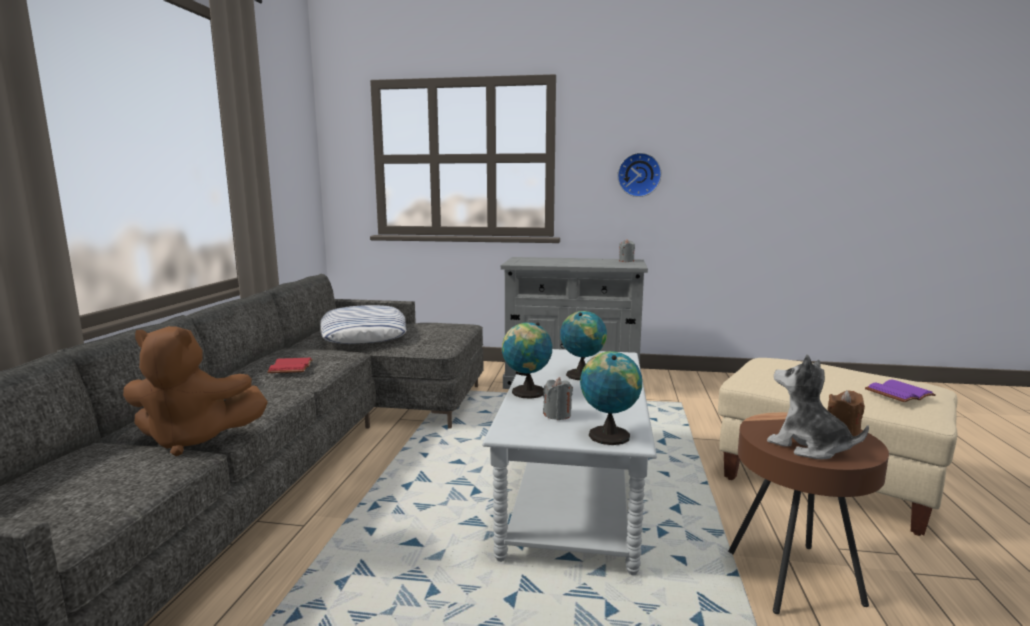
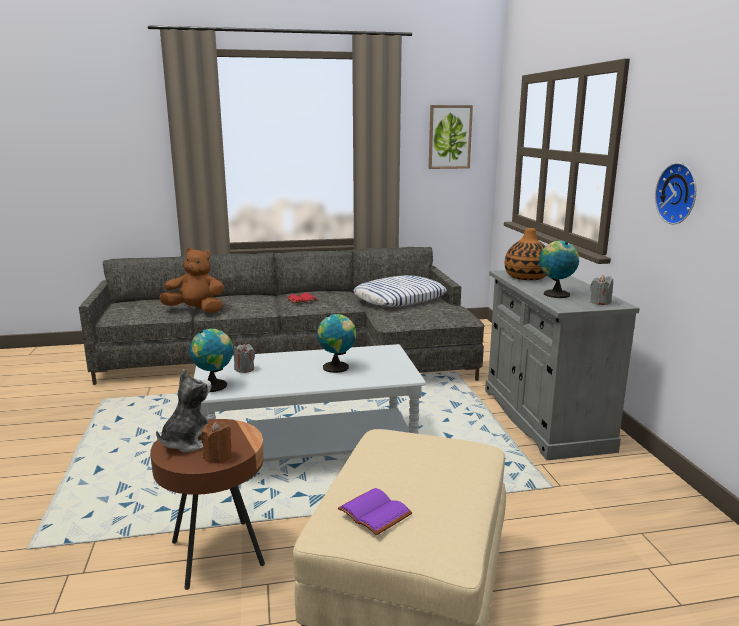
camera: 70 degrees right, 5 degrees up
(194, 439) = (196, 310): brown plush toy -> brown plush toy turned 120 degrees clockwise
(288, 142) = (449, 137): none -> picture
(526, 392) = (284, 356): globe -> globe (555, 294)
(538, 262) = (527, 277): none -> vase

